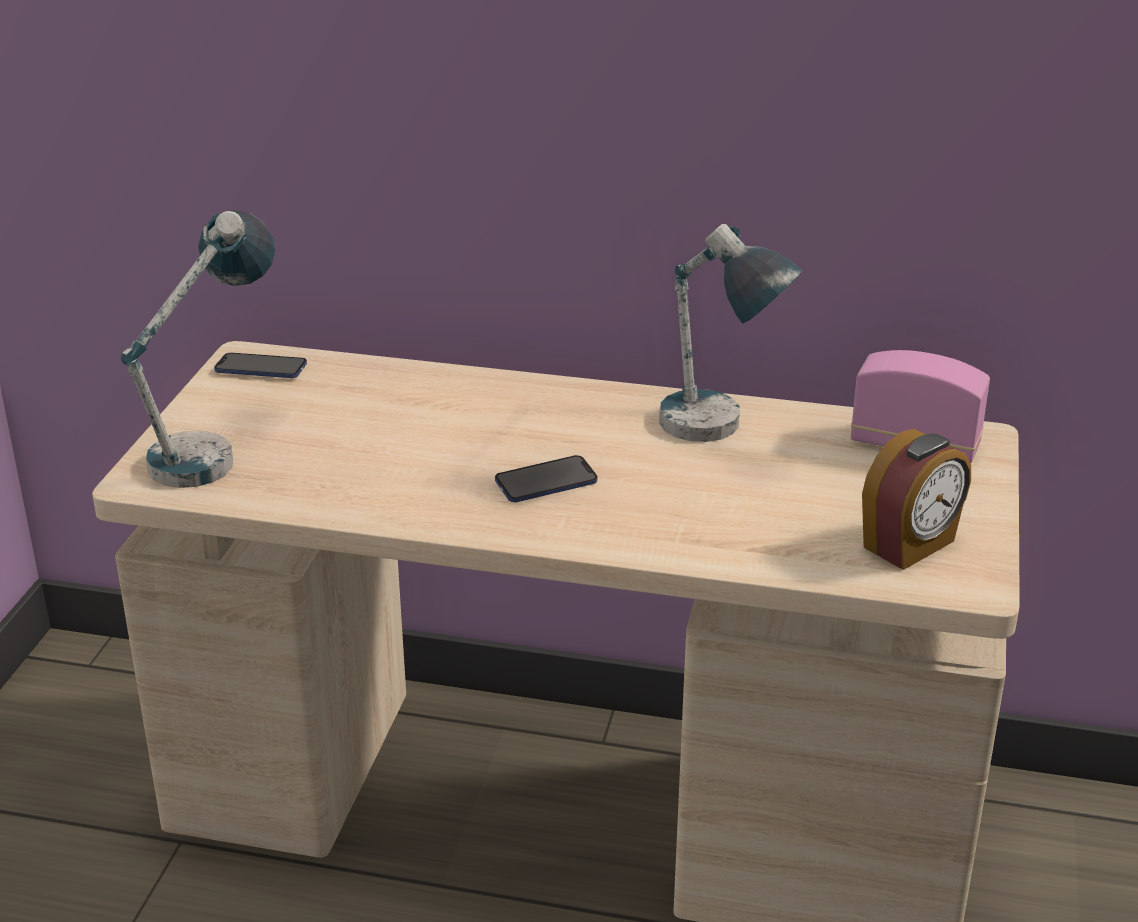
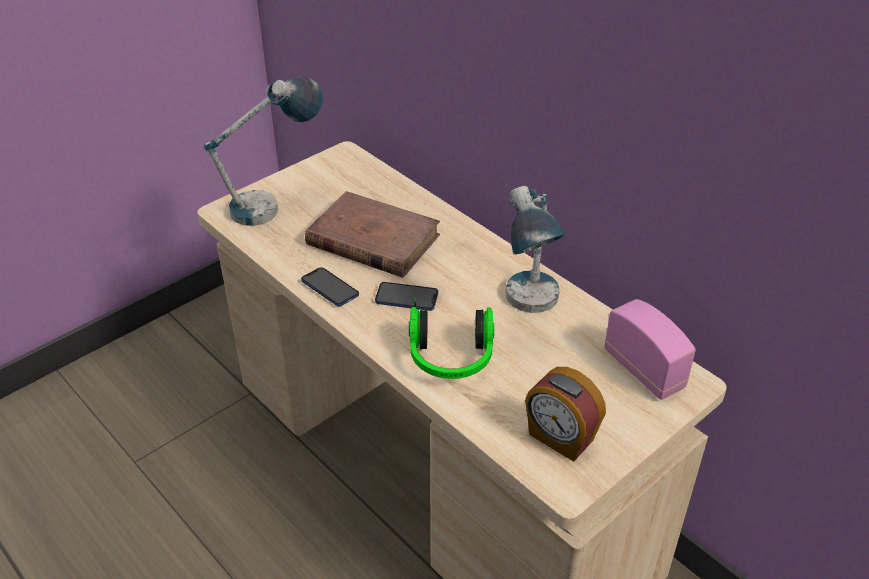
camera: 35 degrees right, 10 degrees up
(261, 368) = (344, 164): phone -> phone (330, 288)
(416, 437) = (372, 240): none -> brown book
(687, 522) = (451, 359): none -> headphones
(910, 545) = (560, 438): alarm clock -> alarm clock turned 45 degrees clockwise

